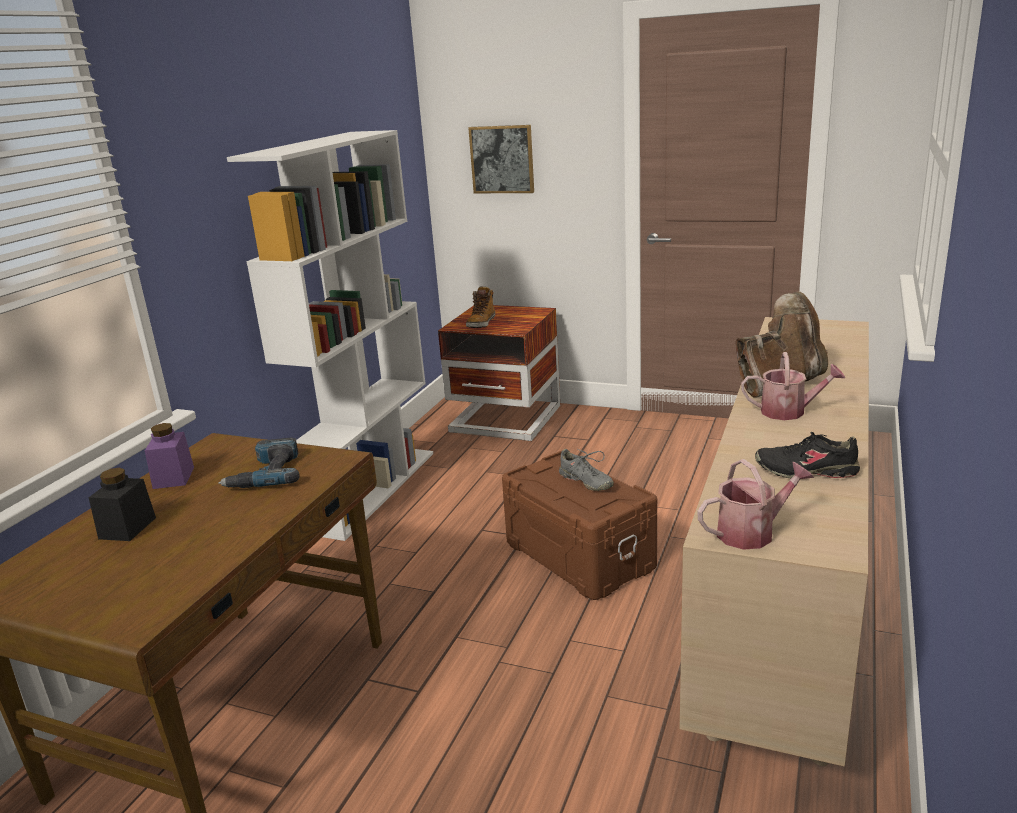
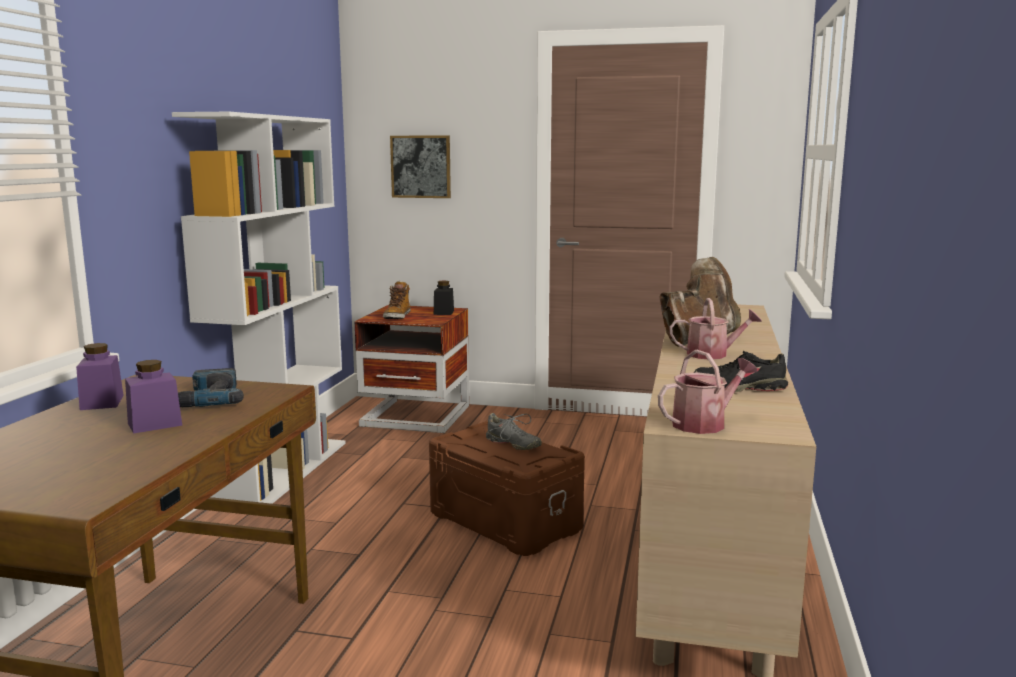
camera: 10 degrees left, 10 degrees down
(127, 528) = (56, 436): black jar -> black jar (443, 312)
(215, 511) = (155, 424): none -> purple jar

